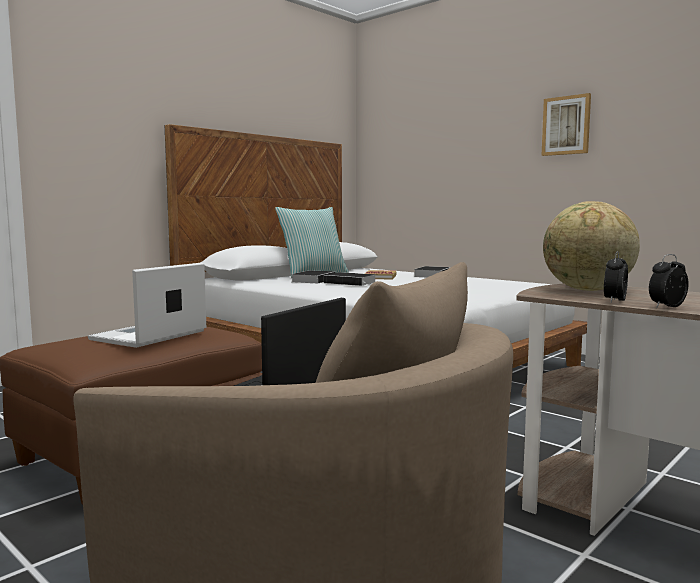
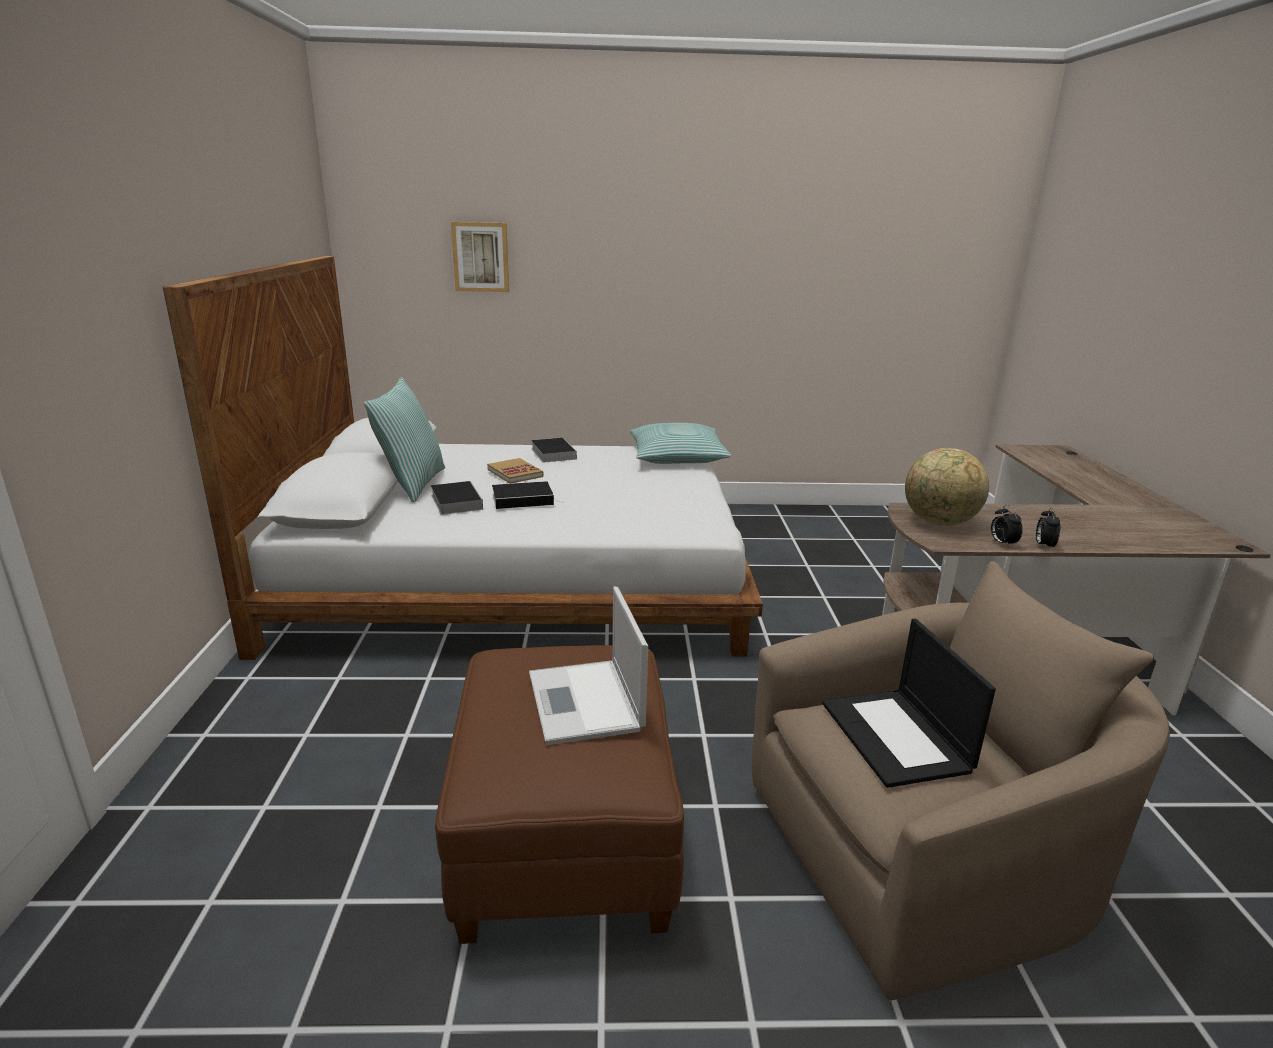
camera: 45 degrees left, 15 degrees up
(526, 285) = (677, 456): none -> pillow
(566, 125) = (664, 257): picture -> picture (481, 257)

